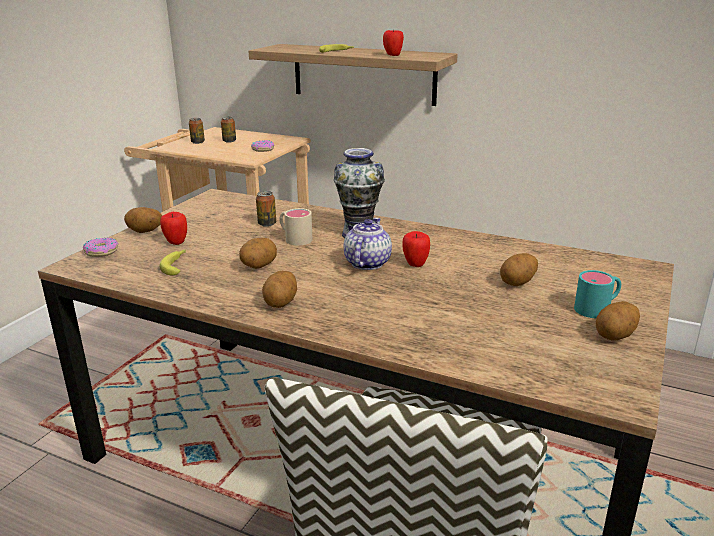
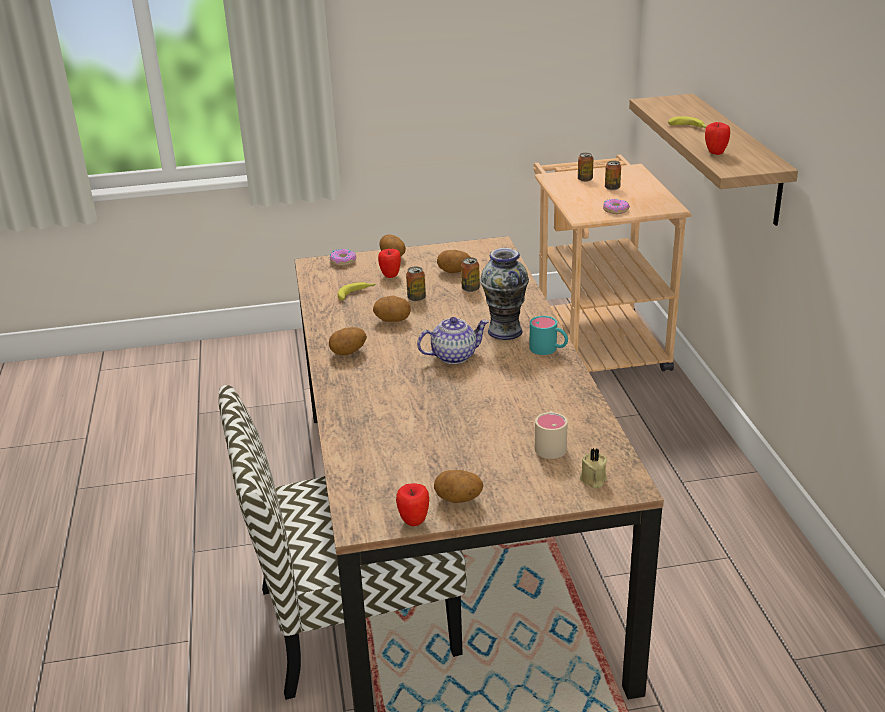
camera: 55 degrees right, 5 degrees up
(239, 246) = (416, 298): none -> can
(294, 238) = (459, 310): beige mug -> beige mug (550, 444)
(415, 264) = (478, 376): apple -> apple (414, 521)
(518, 283) = (503, 431): potato -> potato (454, 272)
(598, 308) = (501, 480): turquoise mug -> turquoise mug (549, 349)
(627, 276) = (593, 480): none -> beige candle

